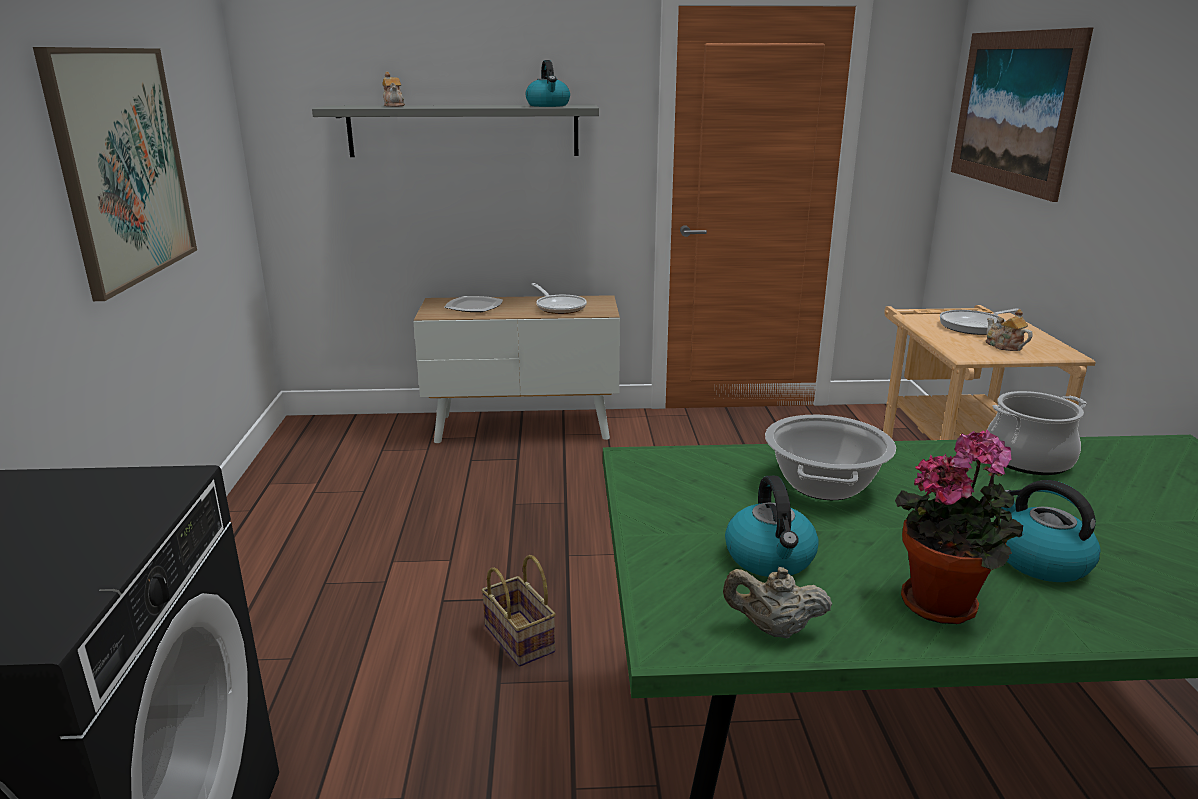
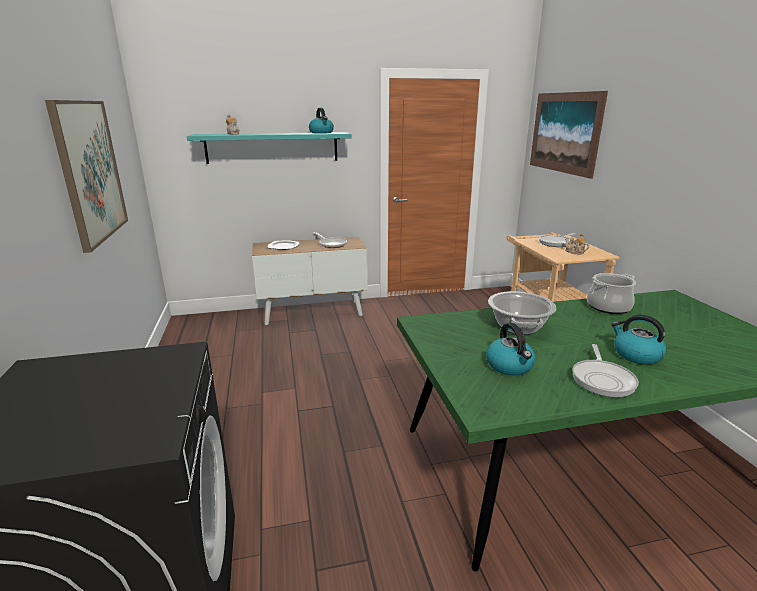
camera: 10 degrees left, 0 degrees up
(463, 131) = (272, 147): grey shelf -> turquoise shelf
(521, 639) = (348, 426): basket -> none
(773, 629) = (528, 401): beige teapot -> none
(945, 603) = (602, 379): potted plant -> frying pan

